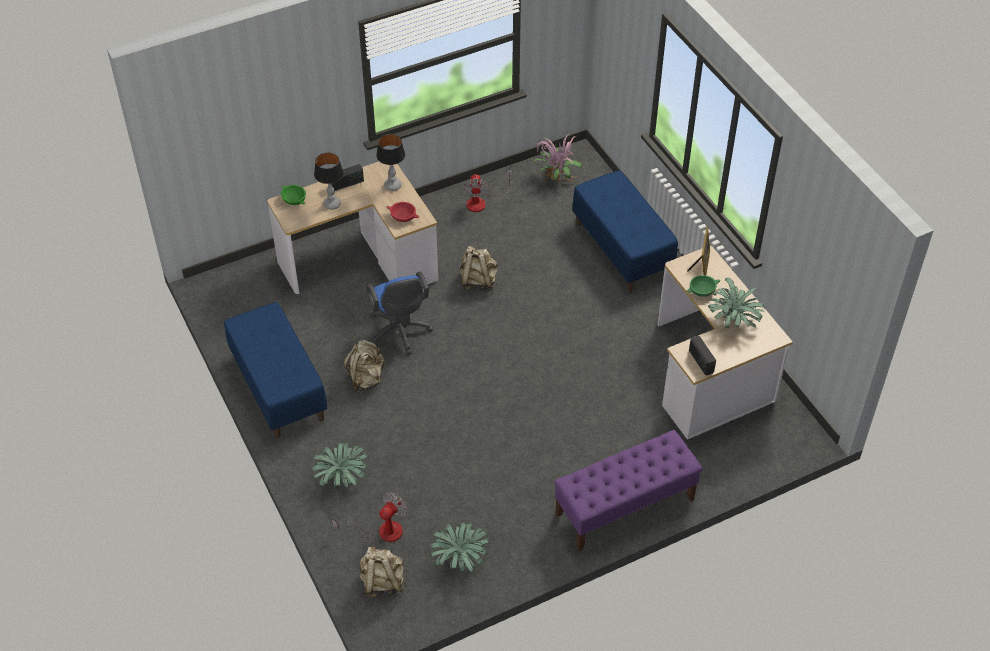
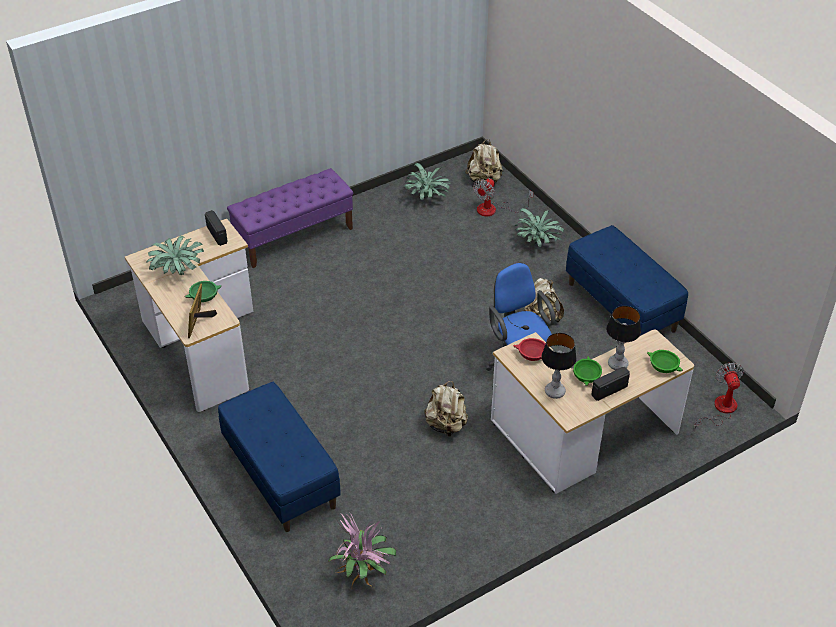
camera: 175 degrees right, 5 degrees down
(362, 196) = (586, 376): none -> green bowl
(482, 201) = (456, 530): fan -> fan (720, 409)

